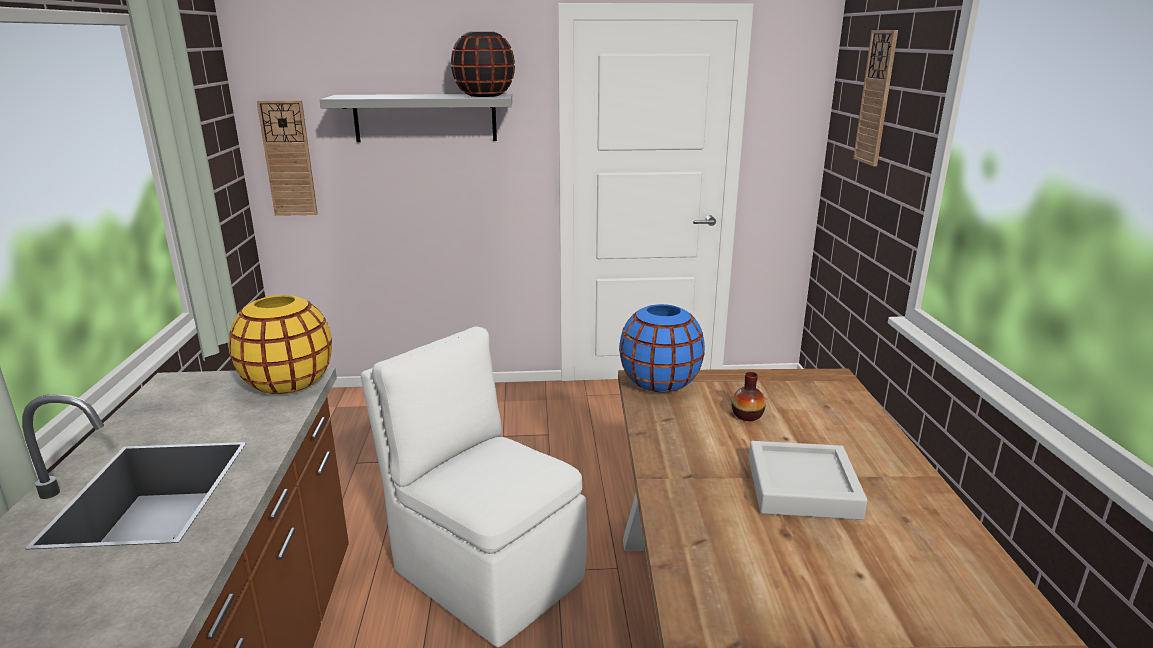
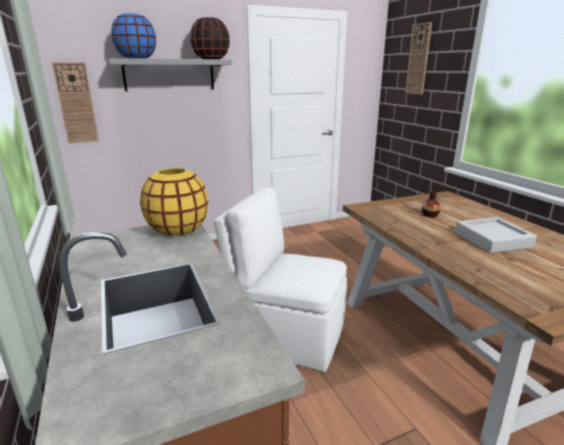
camera: 20 degrees left, 0 degrees up
(659, 383) = (371, 207): blue vase -> blue vase (136, 58)

